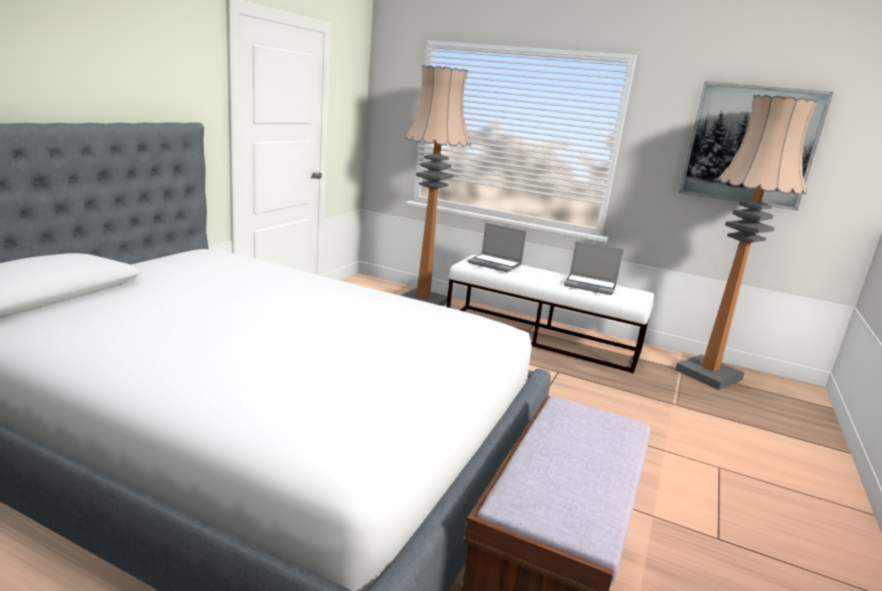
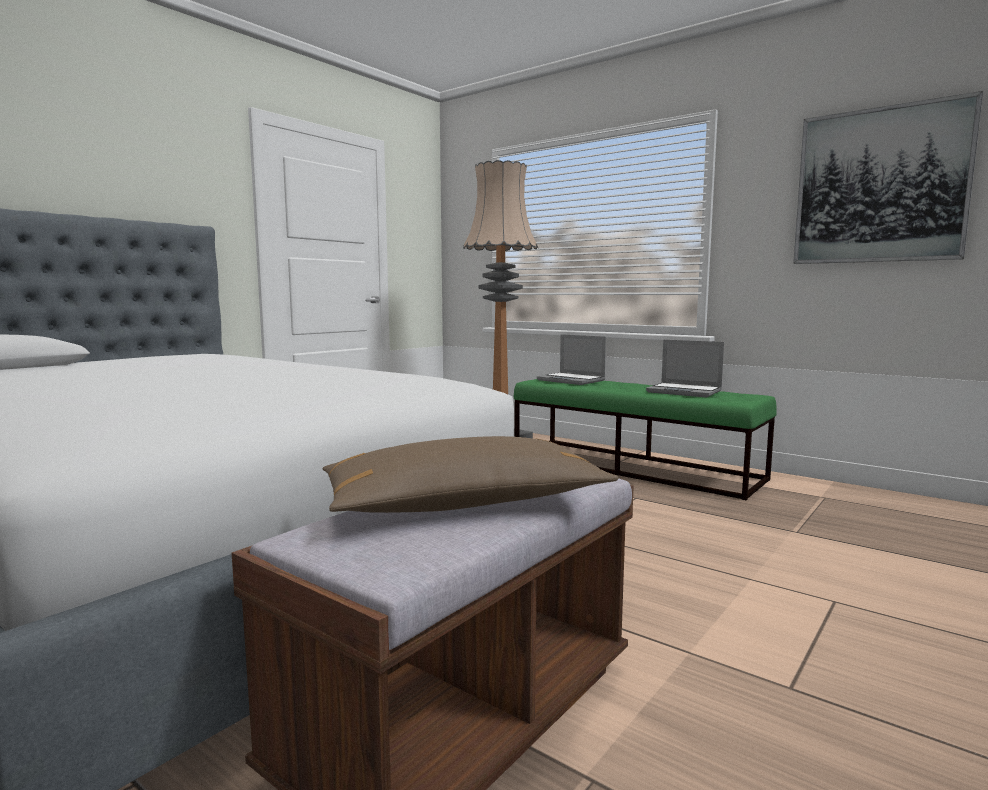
camera: 15 degrees right, 10 degrees down
(541, 337) = (634, 467): white bench -> green bench
(579, 462) = (464, 504): none -> brown pillow
(708, 374) = (865, 503): floor lamp -> none

